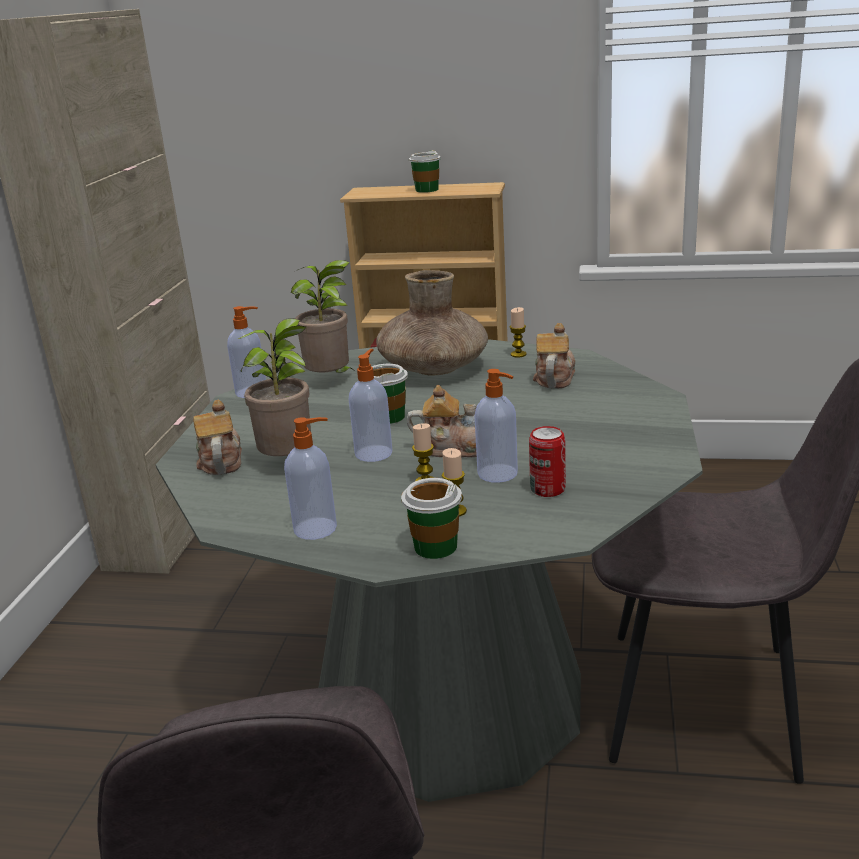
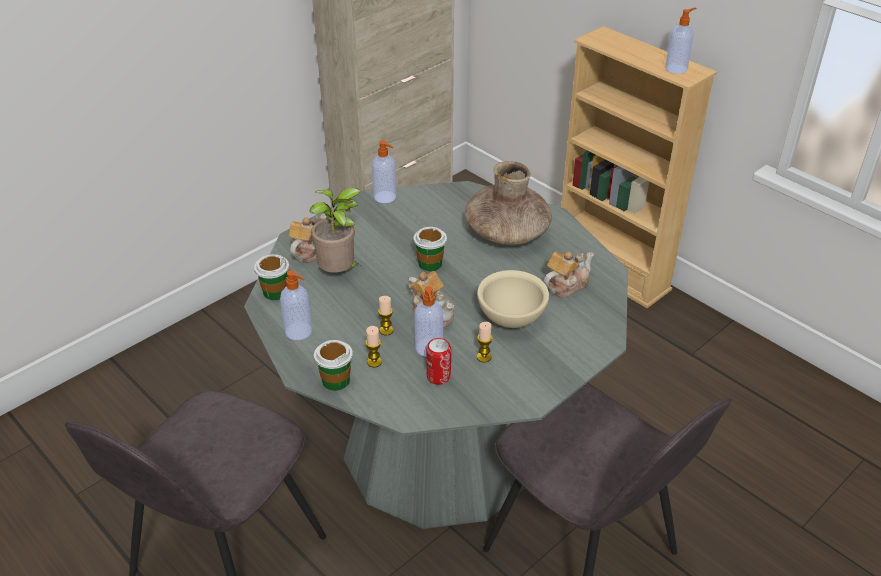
camera: 35 degrees right, 15 degrees up
(332, 381) = (437, 211): potted plant -> none
(374, 453) = (388, 290): soap dispenser -> soap dispenser (676, 68)
(426, 190) = (644, 56): cup -> cup (275, 292)
(518, 354) = (575, 248): candle -> candle (484, 357)
(543, 418) = (511, 317): none -> beige bowl

